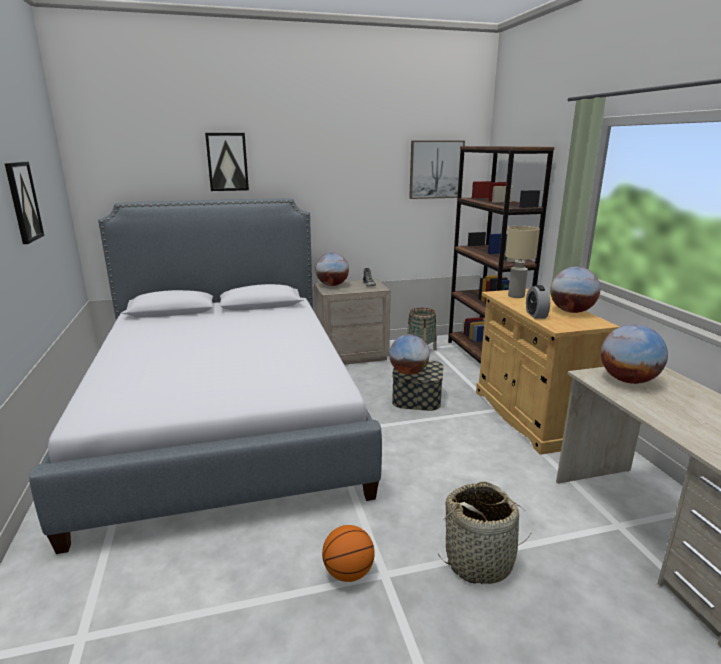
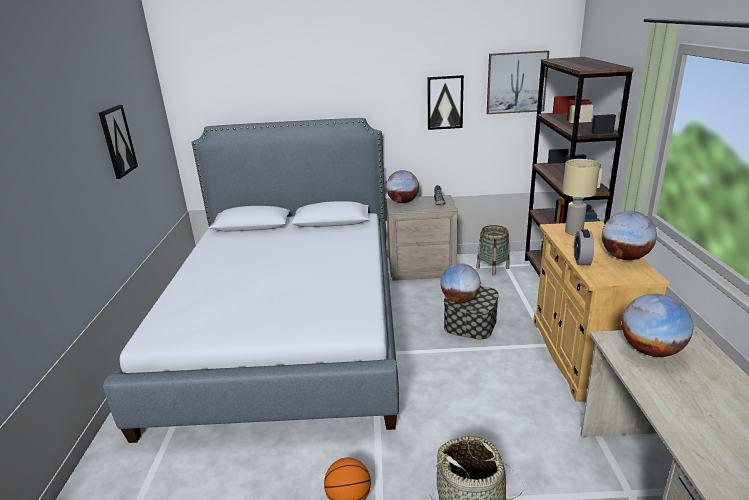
camera: 15 degrees right, 5 degrees up
(227, 162) = (303, 84): picture -> picture (445, 102)

